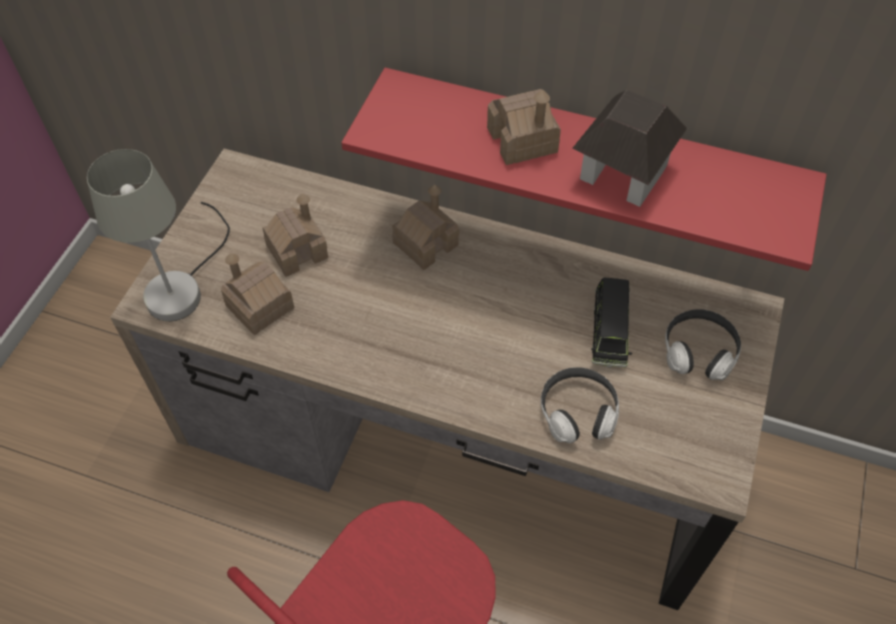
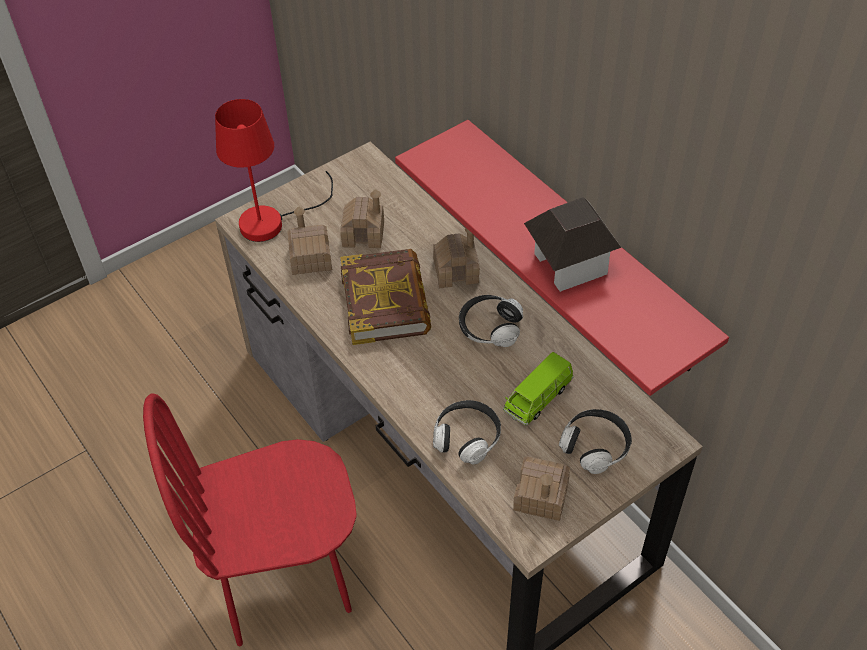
camera: 35 degrees right, 5 degrees down
(182, 285) = (273, 220): grey table lamp -> red table lamp
(380, 313) = (386, 302): none -> book
(506, 285) = (490, 328): none -> headphones
(522, 140) = (518, 209): toy house -> toy house (541, 496)
(609, 332) = (538, 398): black toy car -> green toy car

